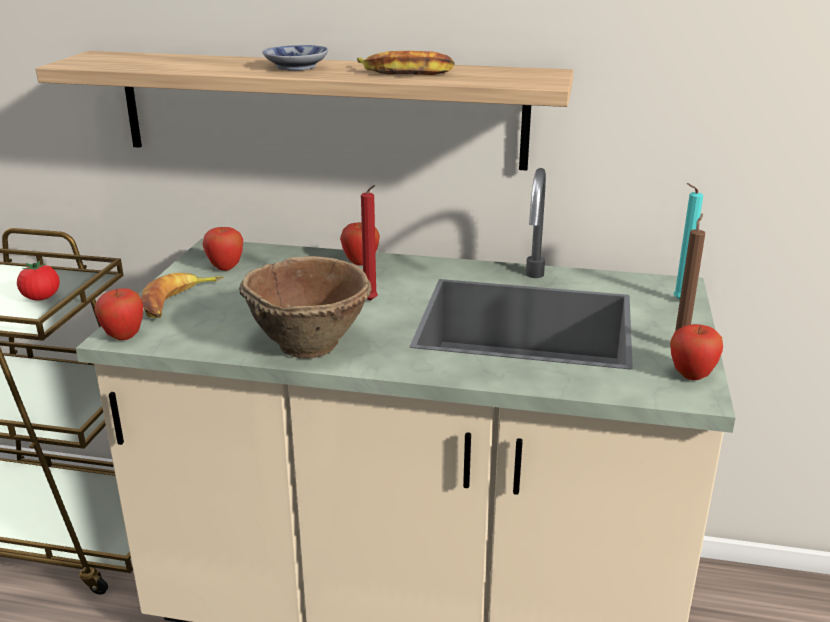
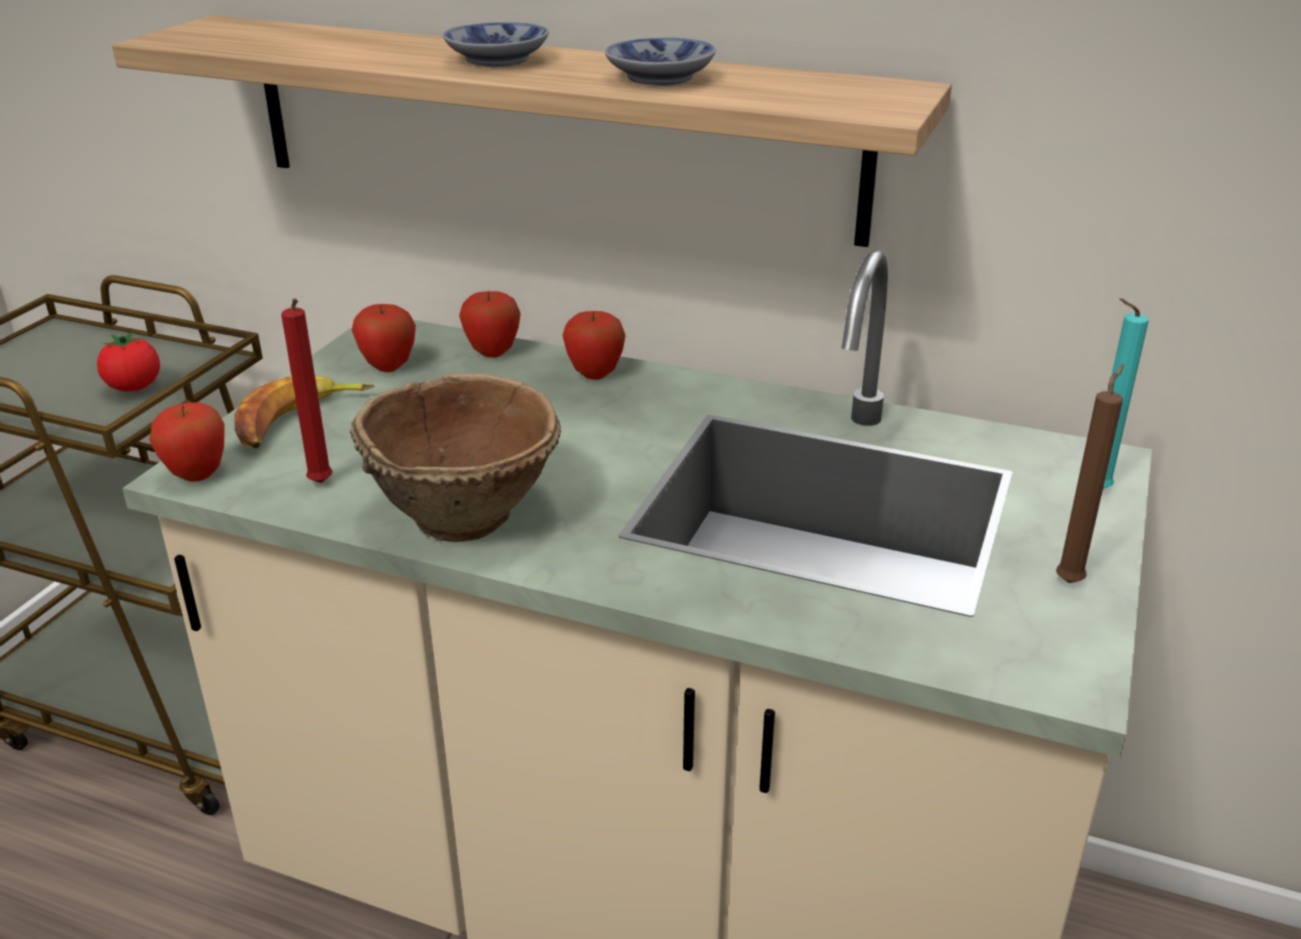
camera: 10 degrees right, 5 degrees up
(371, 301) = (587, 447): red candle -> red candle (321, 485)
(404, 72) = (663, 77): banana -> bowl
(691, 375) = (1072, 641): apple -> apple (492, 353)

